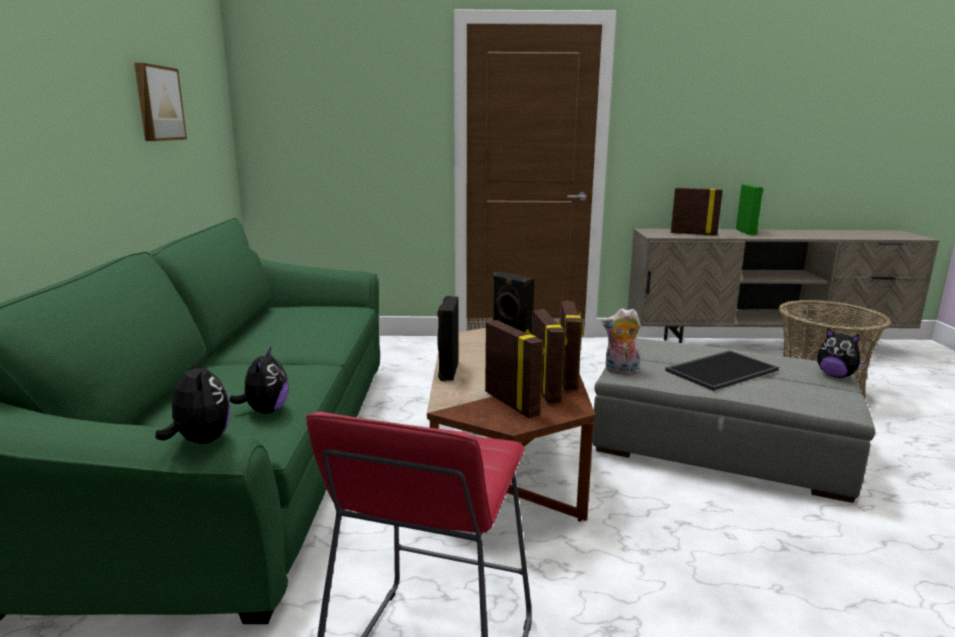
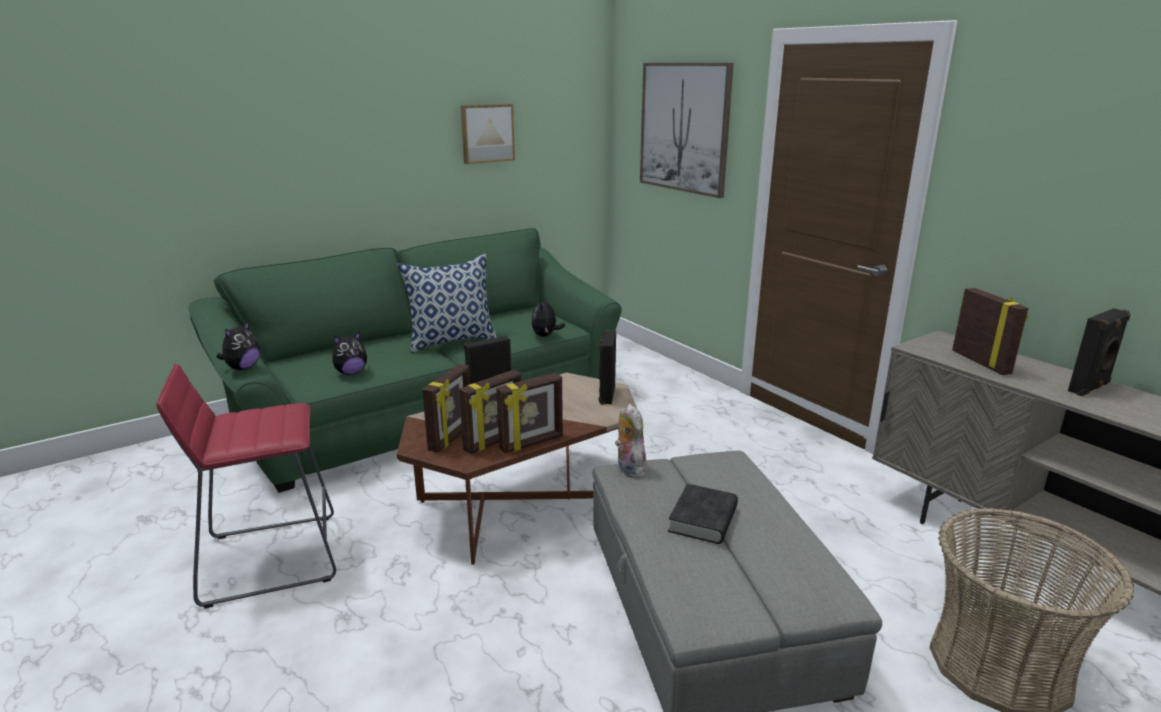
camera: 55 degrees right, 5 degrees up
(283, 350) = (452, 341): none -> pillow
(352, 102) = (684, 128): none -> picture
(721, 370) = (703, 519): tray -> black book
(747, 232) = (1090, 388): green speaker -> black speaker
(836, 375) = (809, 604): plush toy -> plush toy (545, 335)

